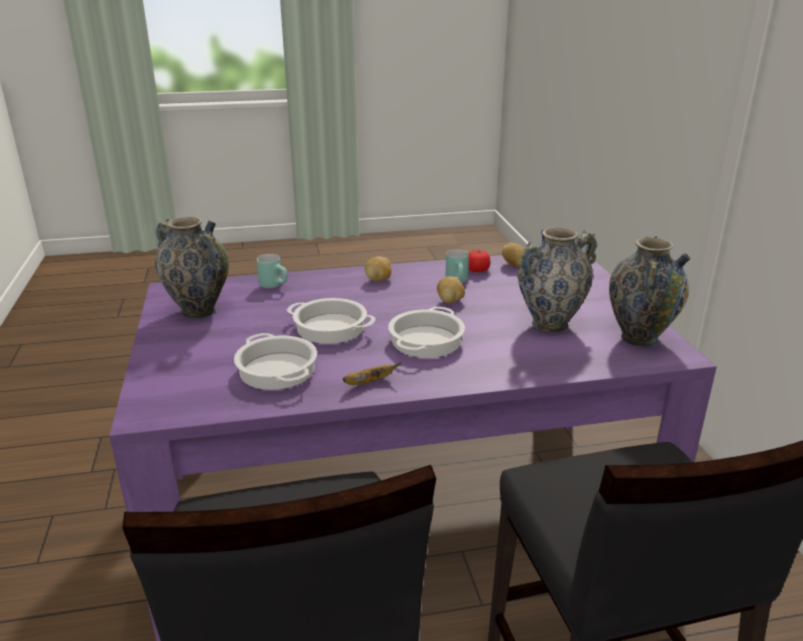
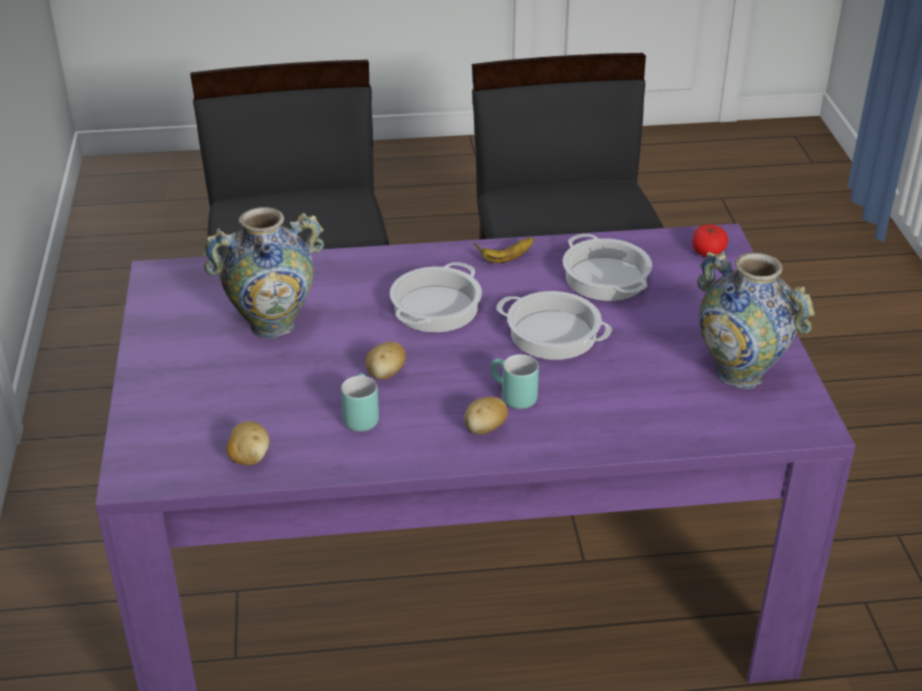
camera: 175 degrees left, 10 degrees up
(275, 285) = (647, 423): turquoise mug -> turquoise mug (511, 397)
(477, 270) = (317, 446): tomato -> tomato (708, 252)
(639, 338) = (180, 299): vase -> none

